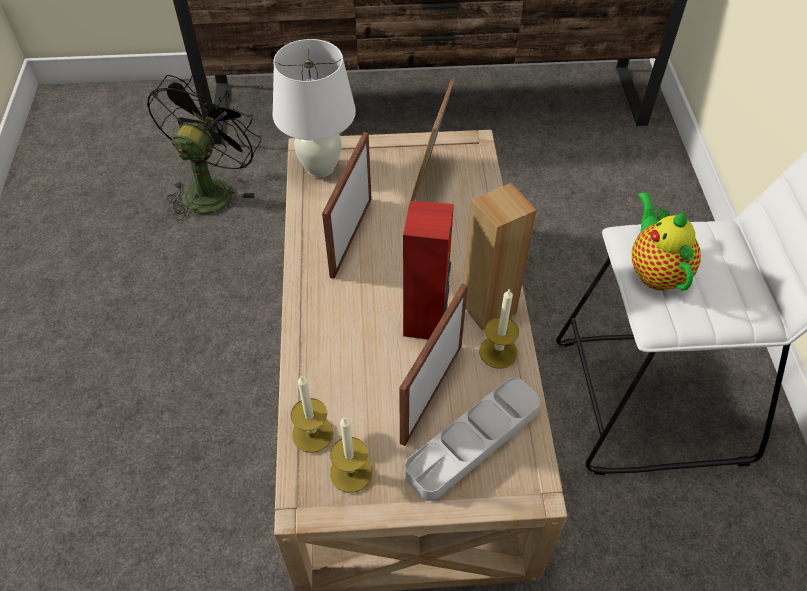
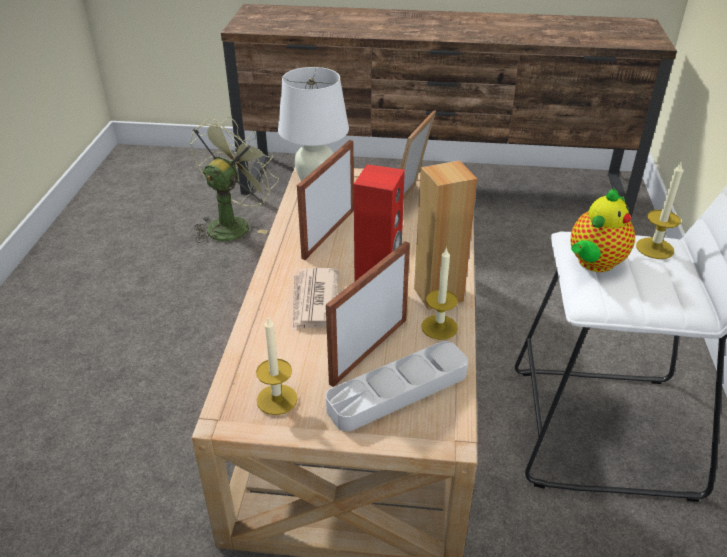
camera: 10 degrees right, 15 degrees down
(212, 189) = (233, 224): black fan -> green fan
(312, 433) = (251, 366): candle -> candle (654, 248)
(357, 336) = (313, 301): none -> newspaper
(655, 271) = (594, 263): teapot -> teapot turned 135 degrees counterclockwise

